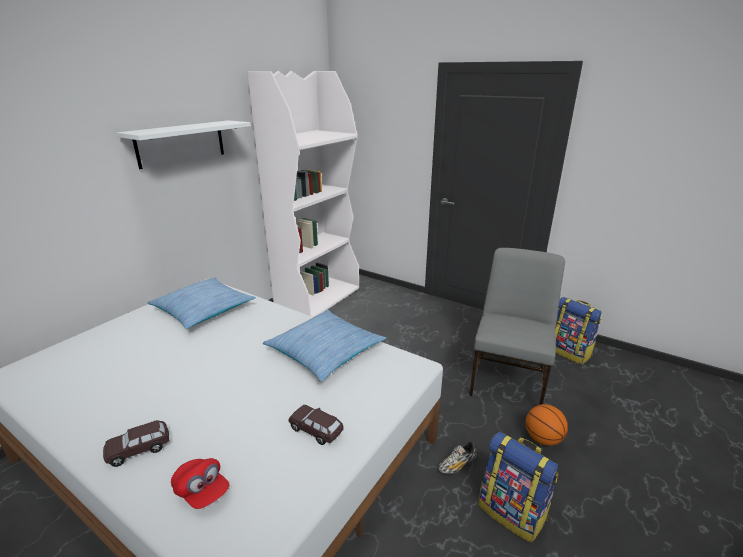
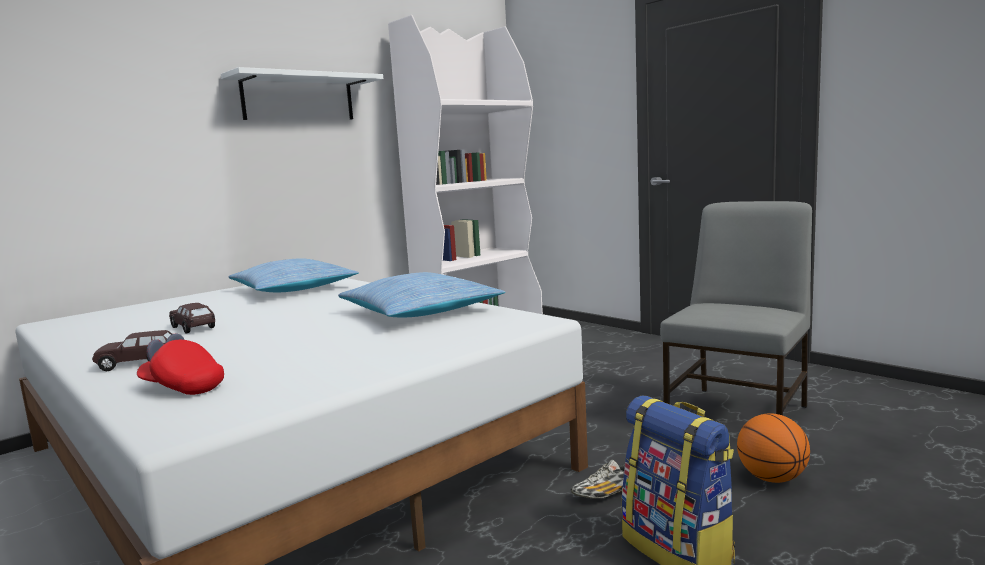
camera: 15 degrees right, 15 degrees down
(202, 491) = (183, 387): red cap -> red cap turned 150 degrees clockwise
(316, 430) = (358, 357): brown toy car -> brown toy car (193, 327)
(569, 352) = (864, 392): backpack -> none

